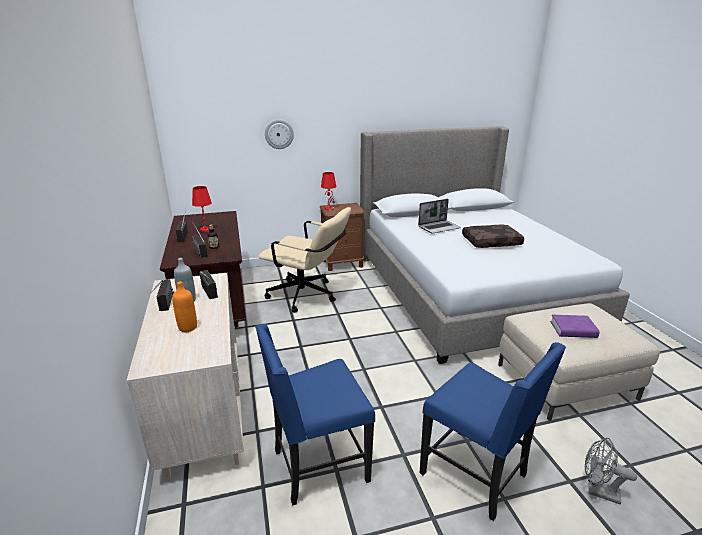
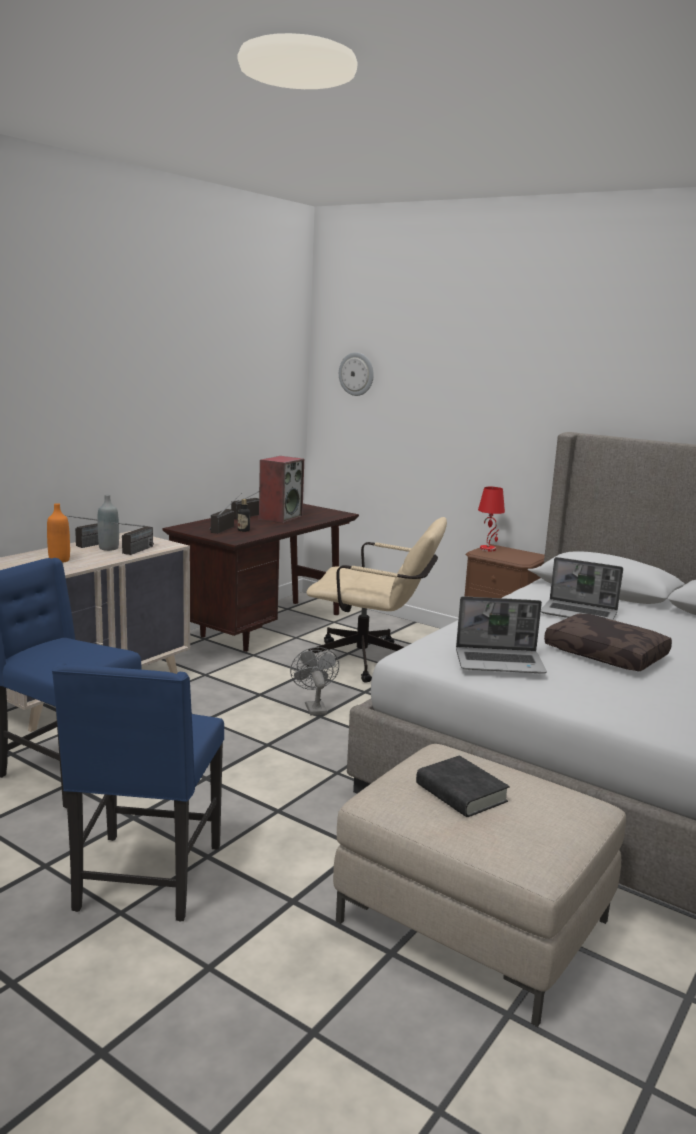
camera: 50 degrees right, 10 degrees down
(205, 229) = (280, 517): red table lamp -> speaker
(279, 134) = (445, 416): wall clock -> wall clock (356, 374)
(308, 296) = (372, 662): beige office chair -> beige office chair turned 60 degrees counterclockwise
(489, 264) = (500, 662): none -> laptop
(573, 330) = (461, 793): purple book -> black book
(598, 491) = (211, 1001): grey fan -> grey fan (314, 707)

